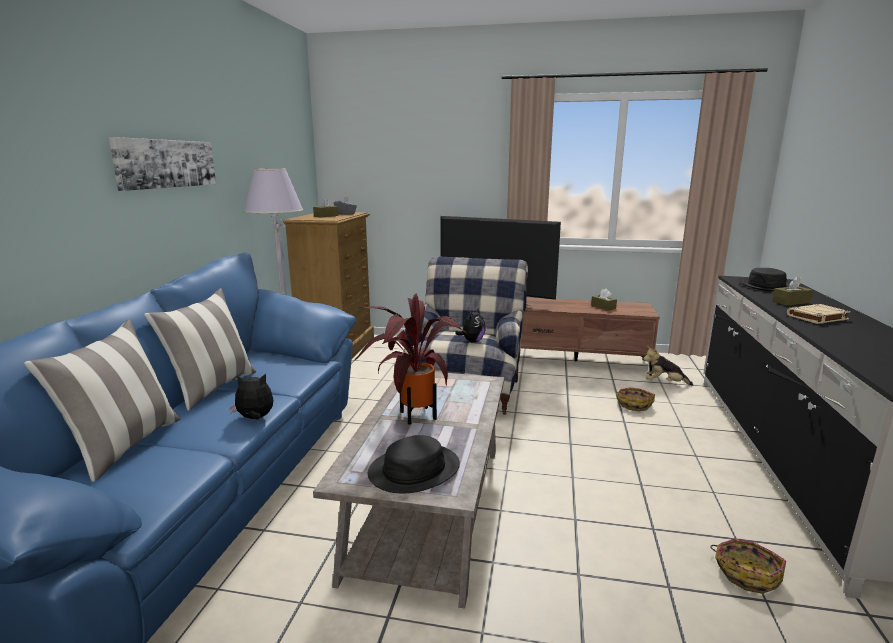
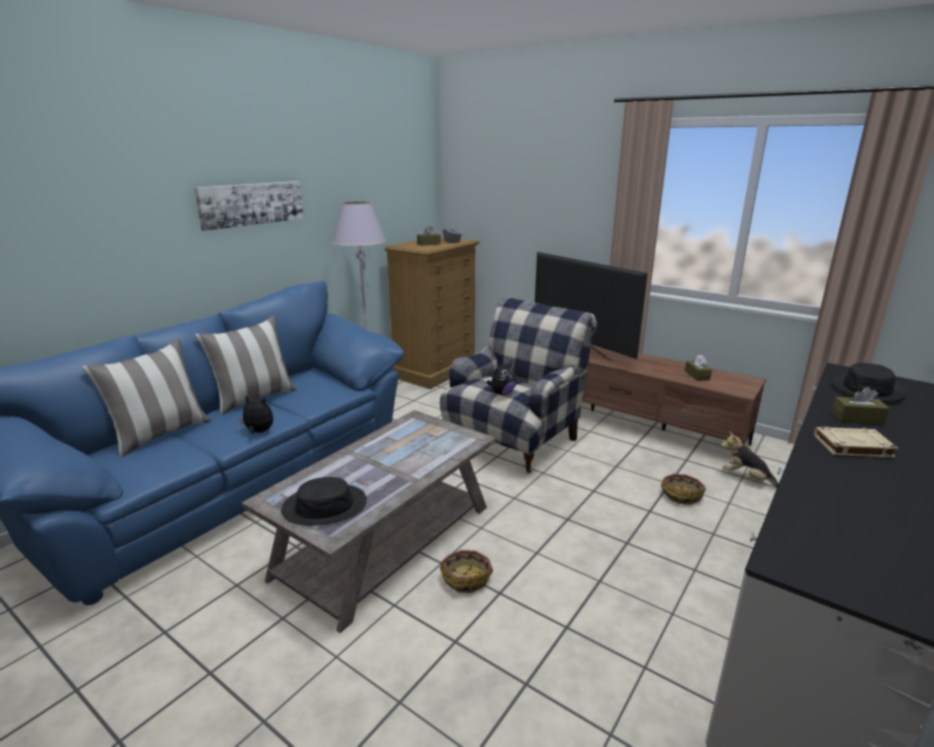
camera: 25 degrees right, 5 degrees up
(413, 415) = (376, 457): potted plant -> none
(746, 573) = (618, 702): basket -> basket (466, 577)

